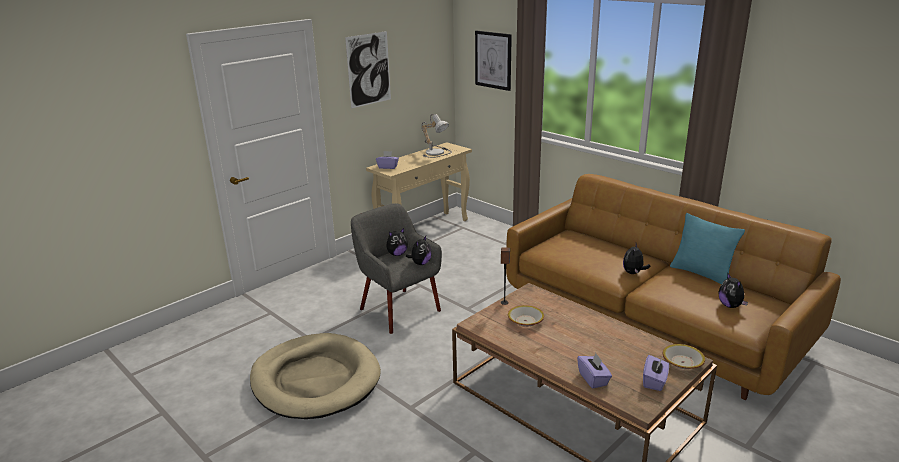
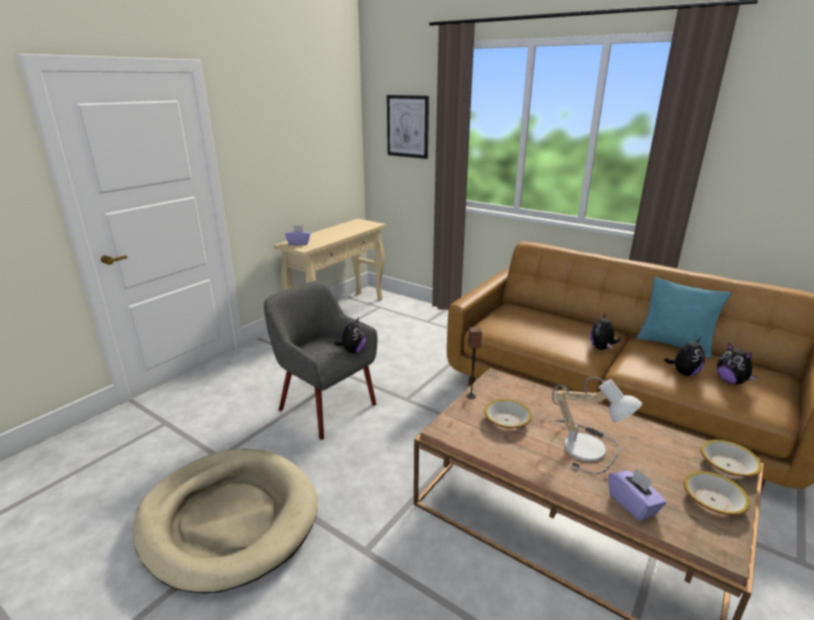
camera: 10 degrees left, 0 degrees up
(369, 69) = (273, 131): picture -> none
(397, 254) = (322, 341): plush toy -> plush toy (683, 373)
(437, 152) = (350, 227): table lamp -> table lamp (588, 447)
(654, 381) = (712, 500): purple tissue box -> bowl

